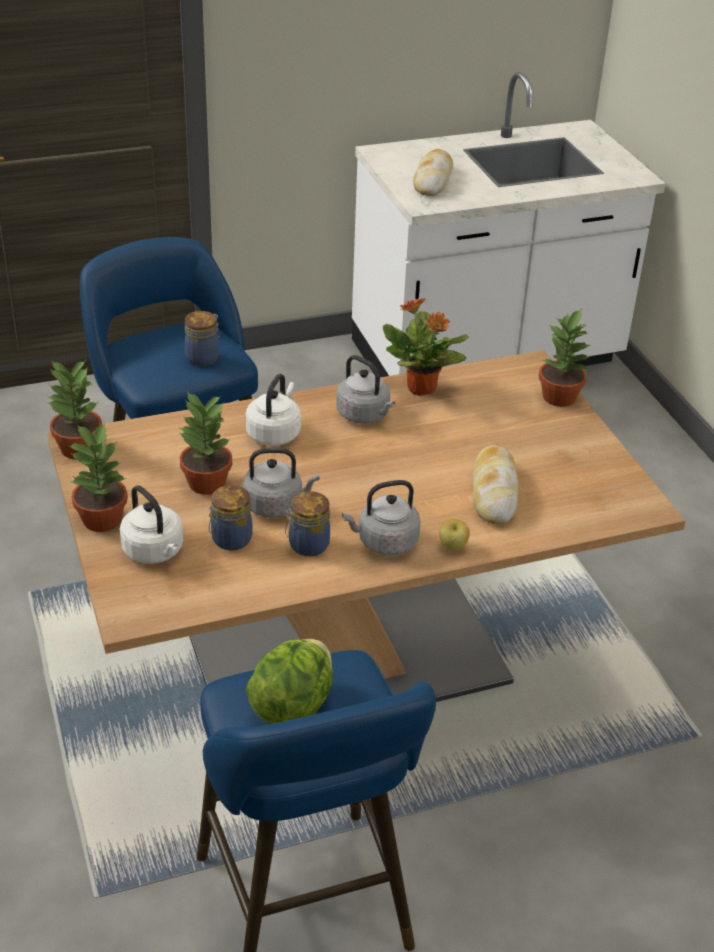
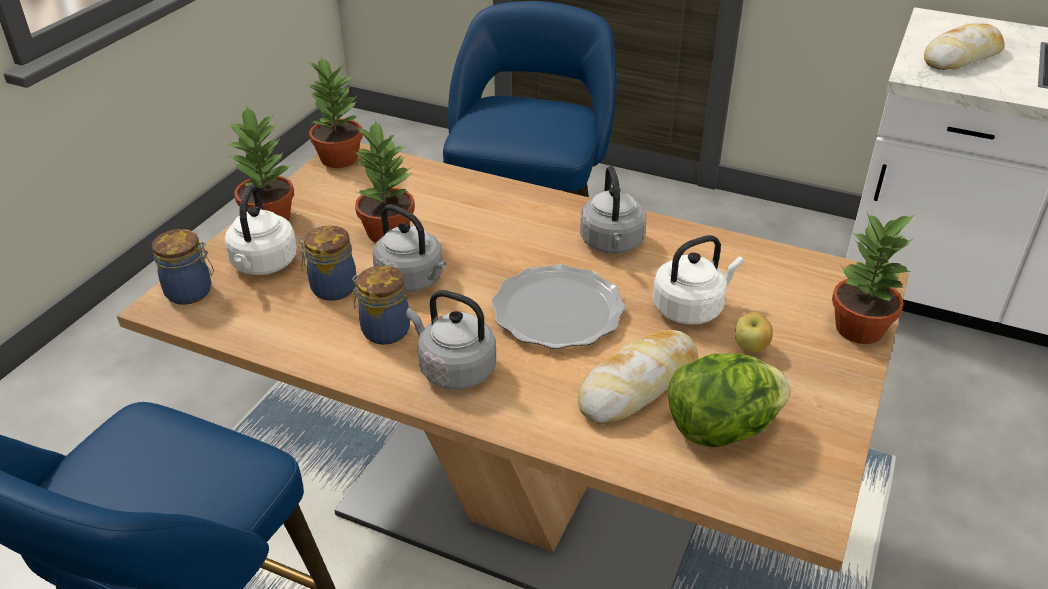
camera: 45 degrees right, 0 degrees up
(204, 357) = (541, 134): jar -> jar (191, 292)
(274, 433) = (505, 220): white kettle -> white kettle (690, 308)
(292, 706) = (146, 467): lettuce -> lettuce (721, 428)
(393, 475) = (558, 312): none -> plate
(422, 389) = (706, 248): potted plant -> none
(453, 546) = (513, 414): apple -> apple (751, 348)

